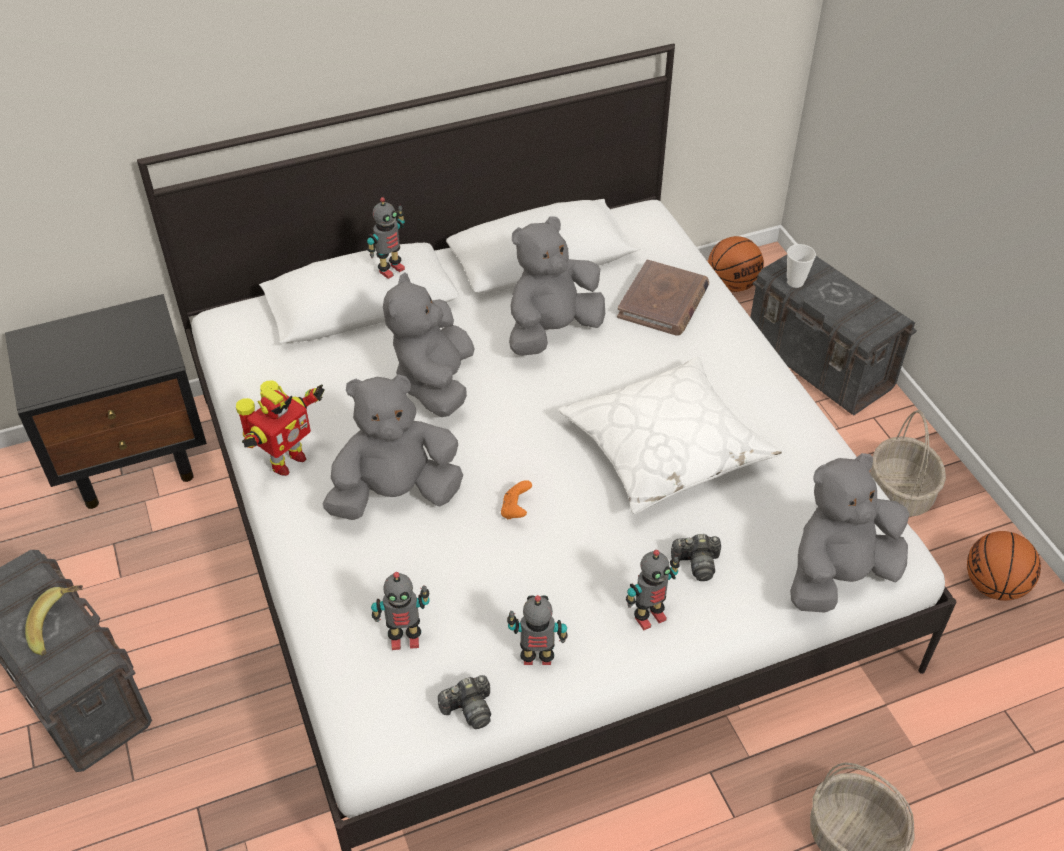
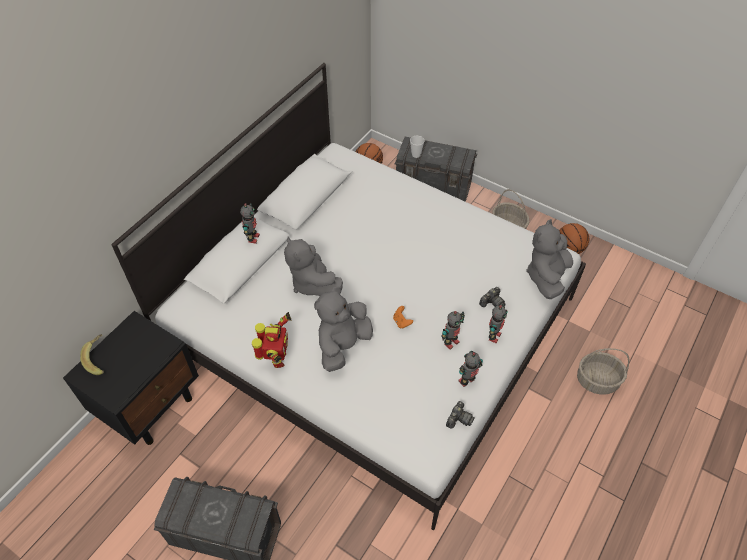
camera: 35 degrees left, 5 degrees up
(61, 626) = (226, 505): banana -> banana (99, 359)
(405, 639) = (407, 407): toy robot -> toy robot (450, 342)
(552, 331) = (343, 230): grey plush toy -> none
(663, 302) = (380, 192): brown book -> none
(665, 447) = (437, 259): white pillow -> none

